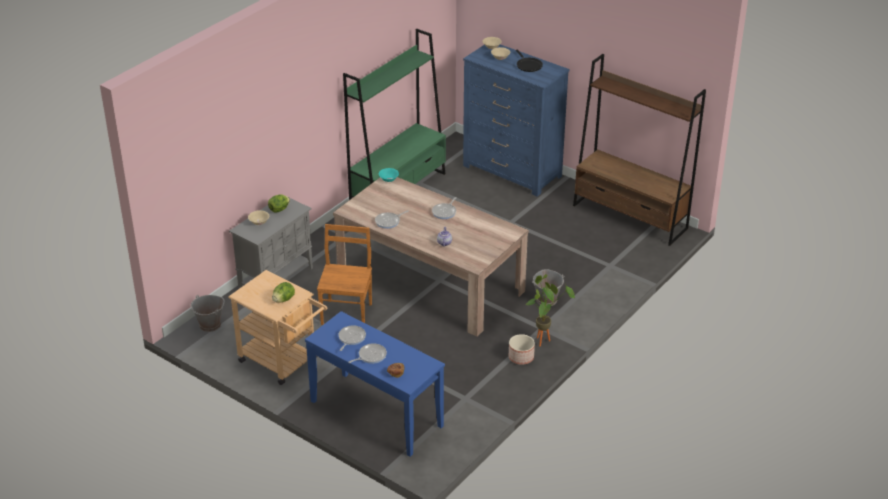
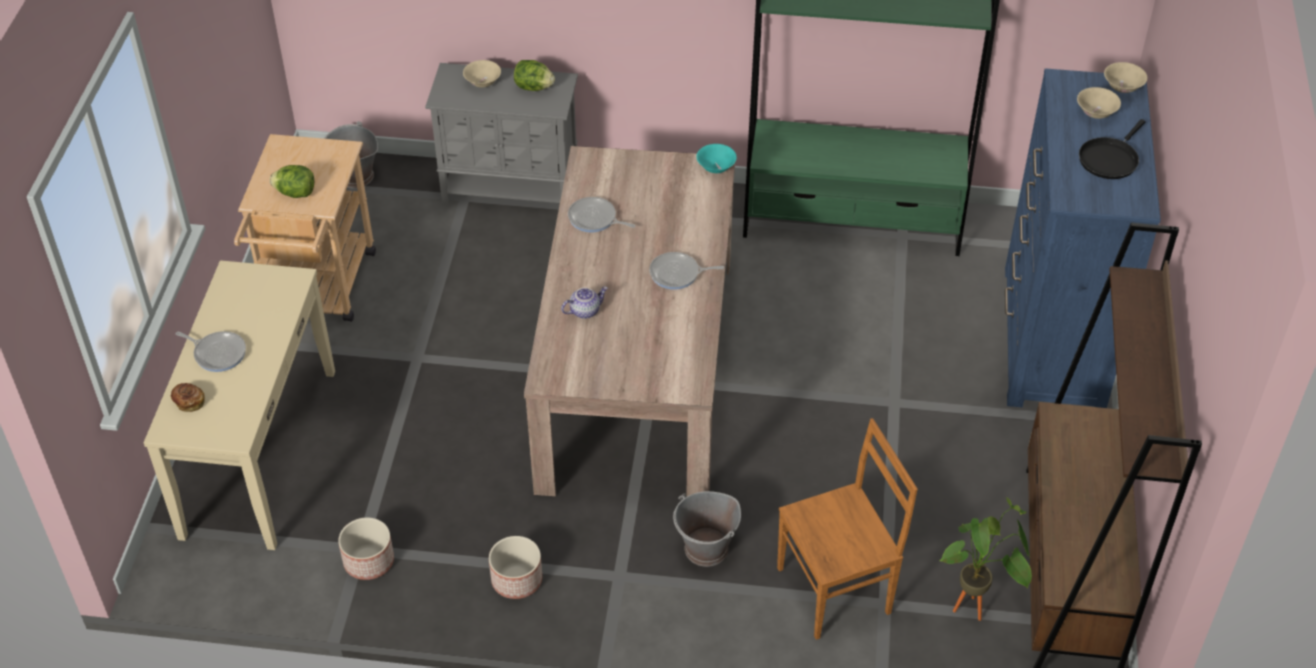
camera: 60 degrees right, 10 degrees up
(347, 313) = (484, 307): brown chair -> brown chair (837, 589)
(351, 338) = (251, 311): frying pan -> none
(376, 414) = (258, 452): blue console table -> beige console table
(474, 398) = (368, 561): none -> planter
(544, 339) = (589, 592): potted plant -> potted plant (977, 610)

